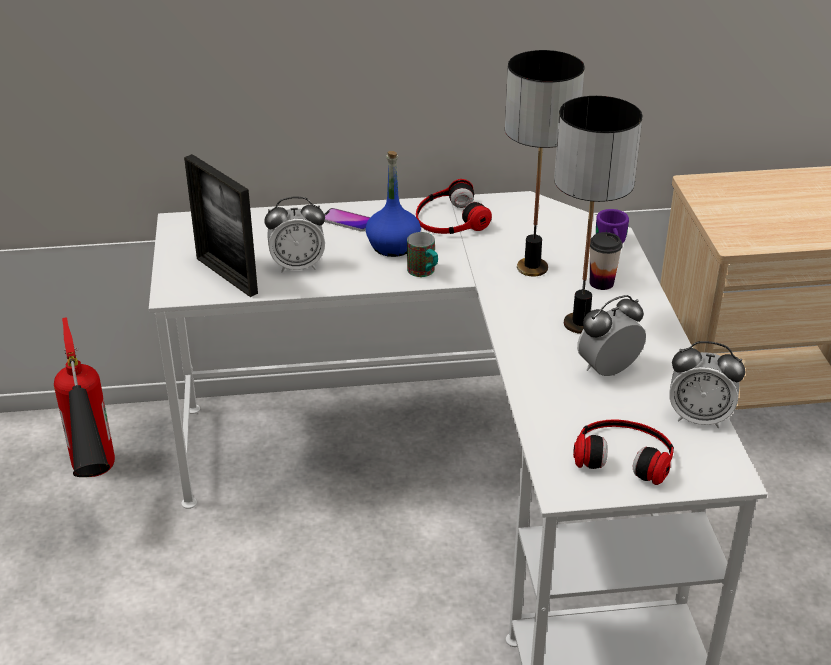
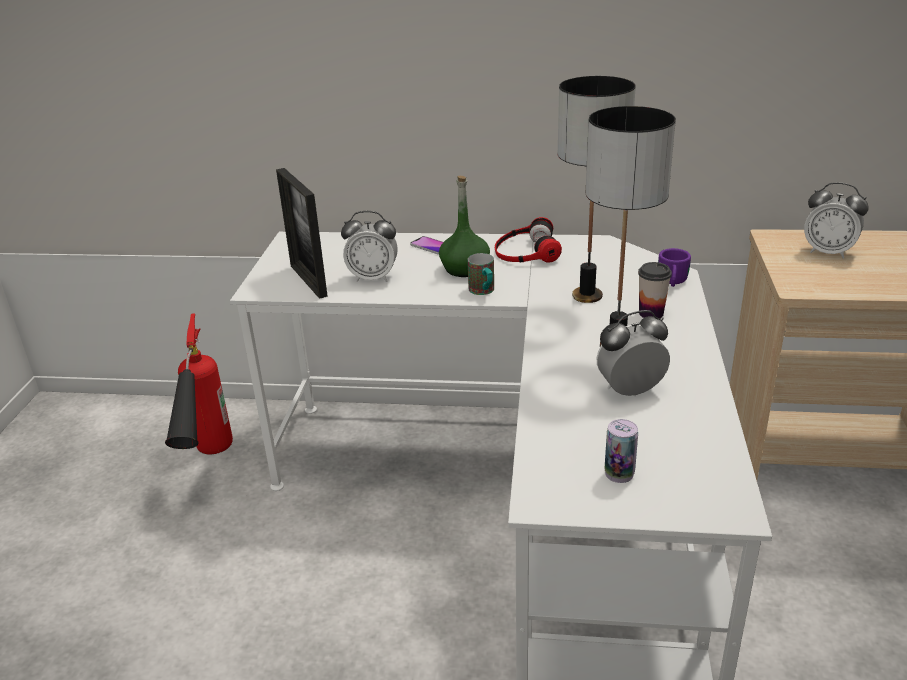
camera: 15 degrees right, 5 degrees down
(393, 246) = (465, 269): blue bottle -> green bottle
(624, 454) = (619, 474): headphones -> can
(699, 417) = (714, 446): alarm clock -> alarm clock (828, 252)

